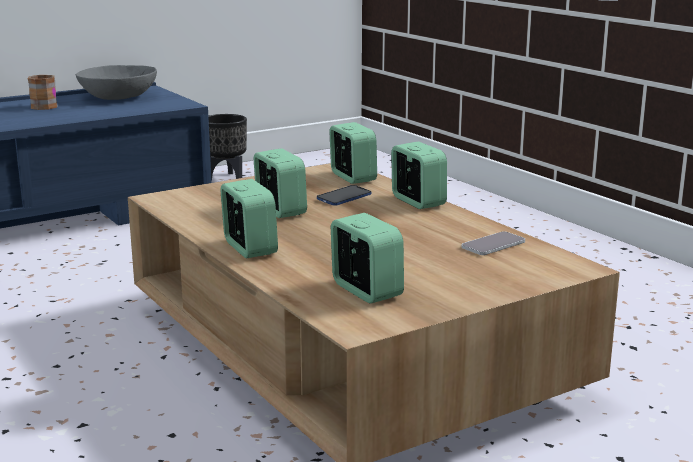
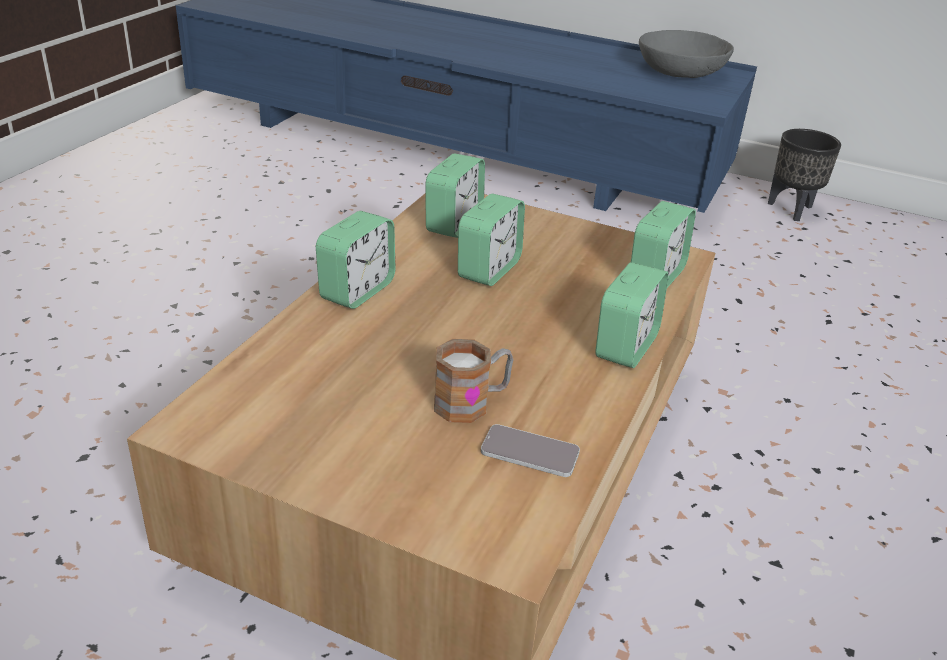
camera: 55 degrees right, 15 degrees up
(47, 105) = (599, 58): mug -> mug (472, 402)
(344, 197) = (579, 293): phone -> none
(366, 291) = (293, 401): alarm clock -> alarm clock (454, 224)

